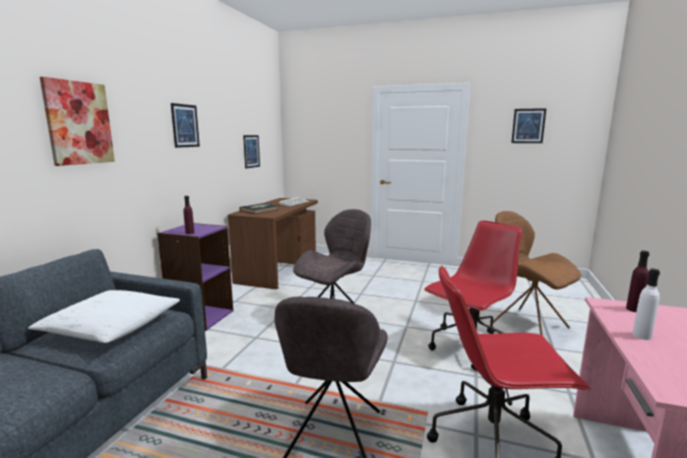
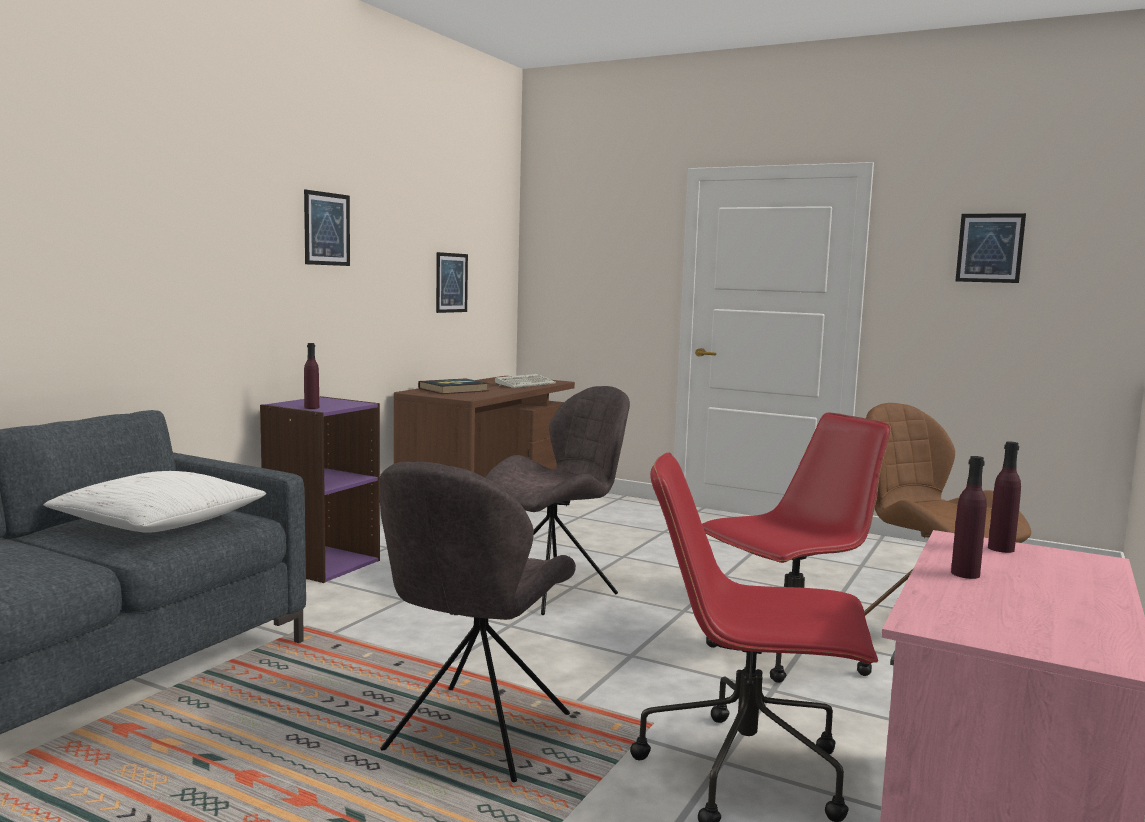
camera: 10 degrees right, 5 degrees down
(79, 123) = (153, 214): picture -> none
(641, 336) = (965, 574): white bottle -> purple bottle

